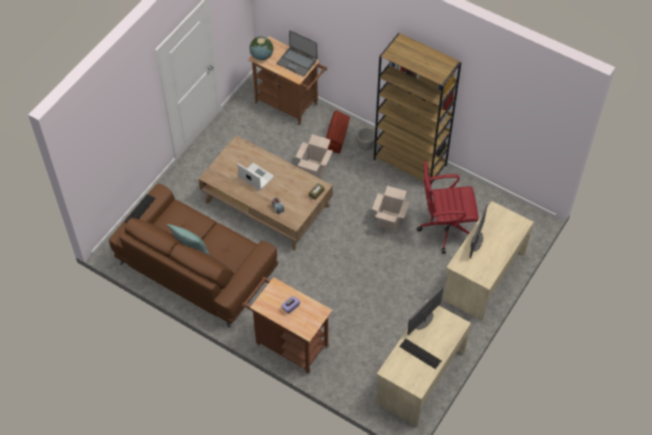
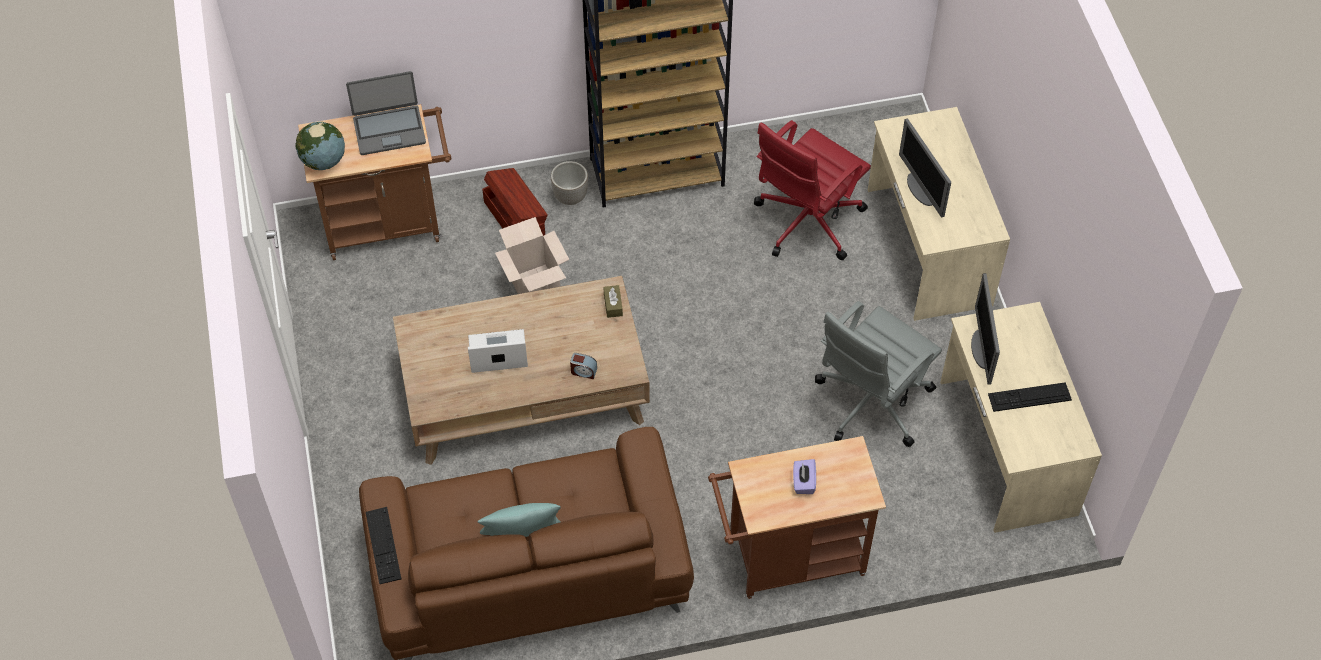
camera: 45 degrees left, 0 degrees up
(387, 315) = (870, 403): none -> grey office chair
(389, 220) = (722, 273): cardboard box -> none

